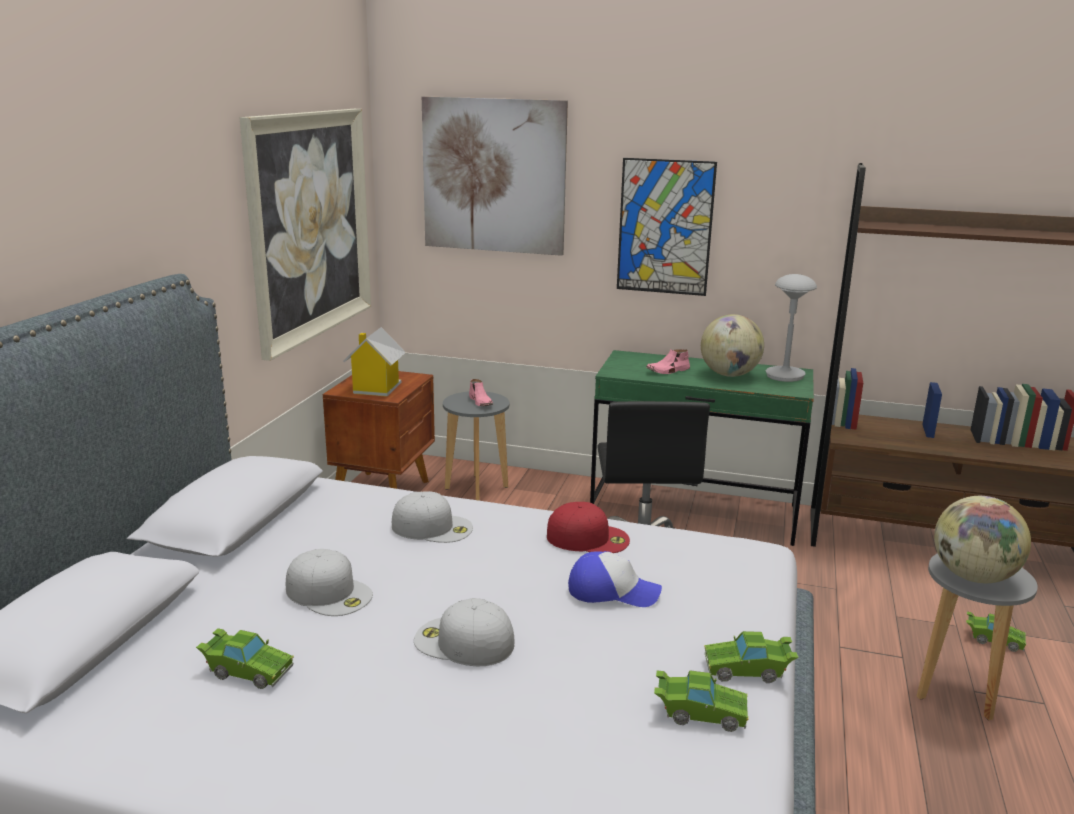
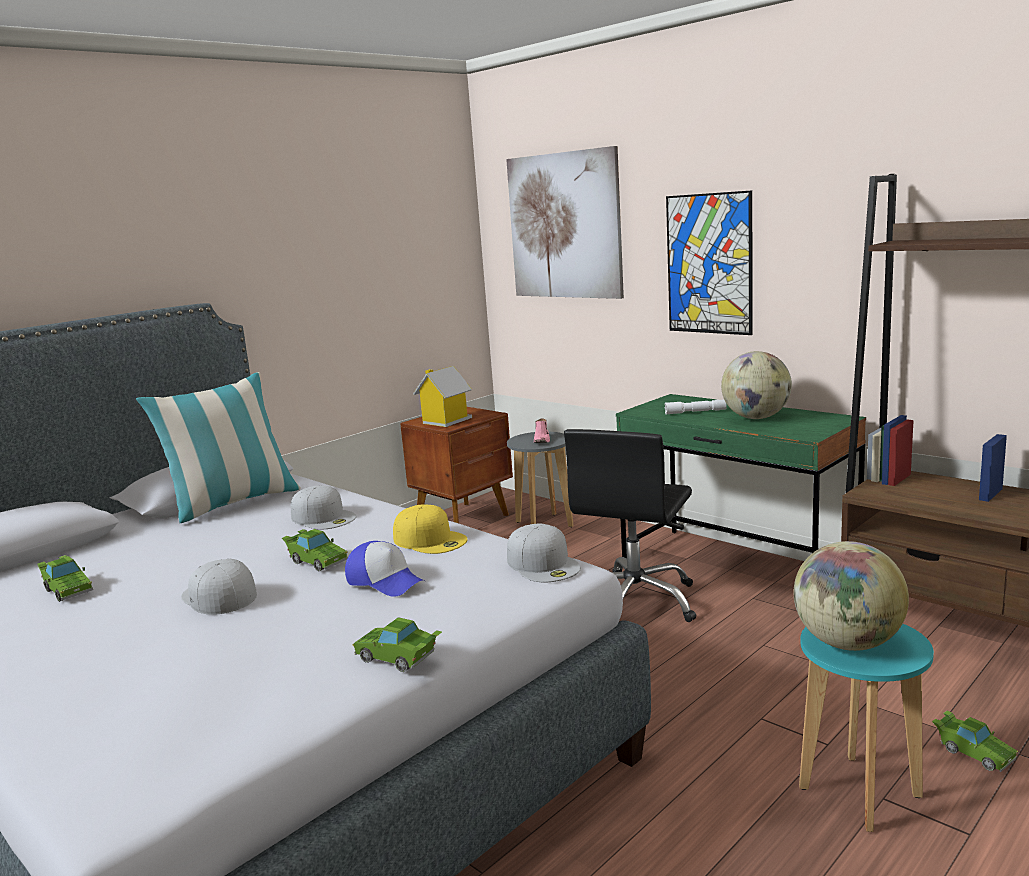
camera: 30 degrees right, 5 degrees down
(288, 523) = (233, 503): none -> pillow
(310, 225) = (387, 275): picture -> none
(329, 592) = (188, 550): white cap -> white cap (544, 564)
(588, 538) = (430, 540): red cap -> yellow cap
(668, 371) = (695, 412): pink shoe -> white flashlight
(699, 714) = (305, 680): green toy car -> green toy car (316, 561)
(784, 375) = (819, 421): grey table lamp -> none
(957, 691) = (859, 793): grey stool -> turquoise stool

